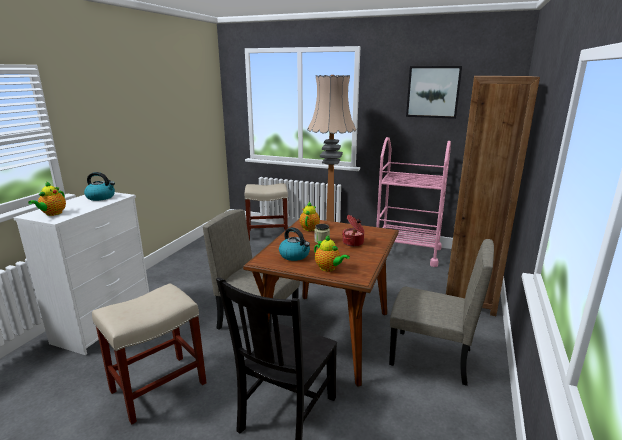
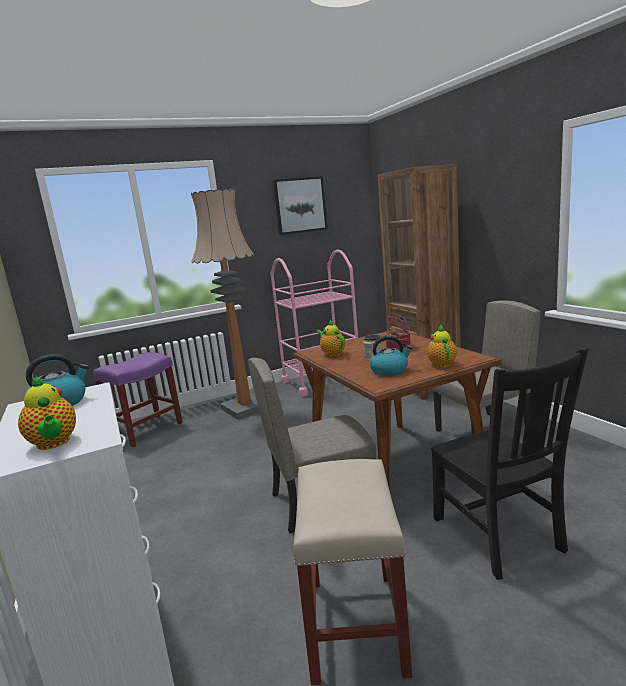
camera: 45 degrees left, 5 degrees down
(268, 234) = (147, 429): beige stool -> purple stool
(328, 268) = (441, 363): teapot -> teapot turned 90 degrees counterclockwise

